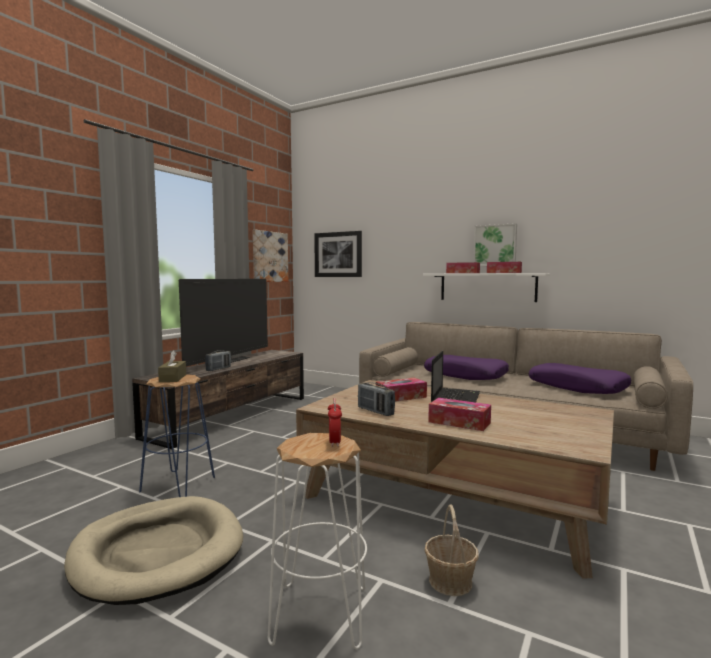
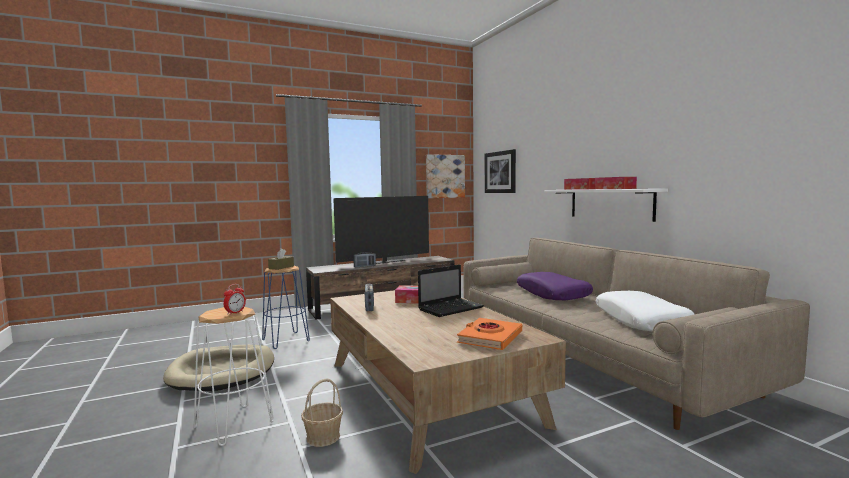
camera: 35 degrees right, 0 degrees up
(459, 422) = (400, 324): tissue box -> none
(495, 245) = (617, 159): picture -> none
(566, 419) = (490, 338): none -> orange book
(577, 387) = (641, 321): purple pillow -> white pillow

